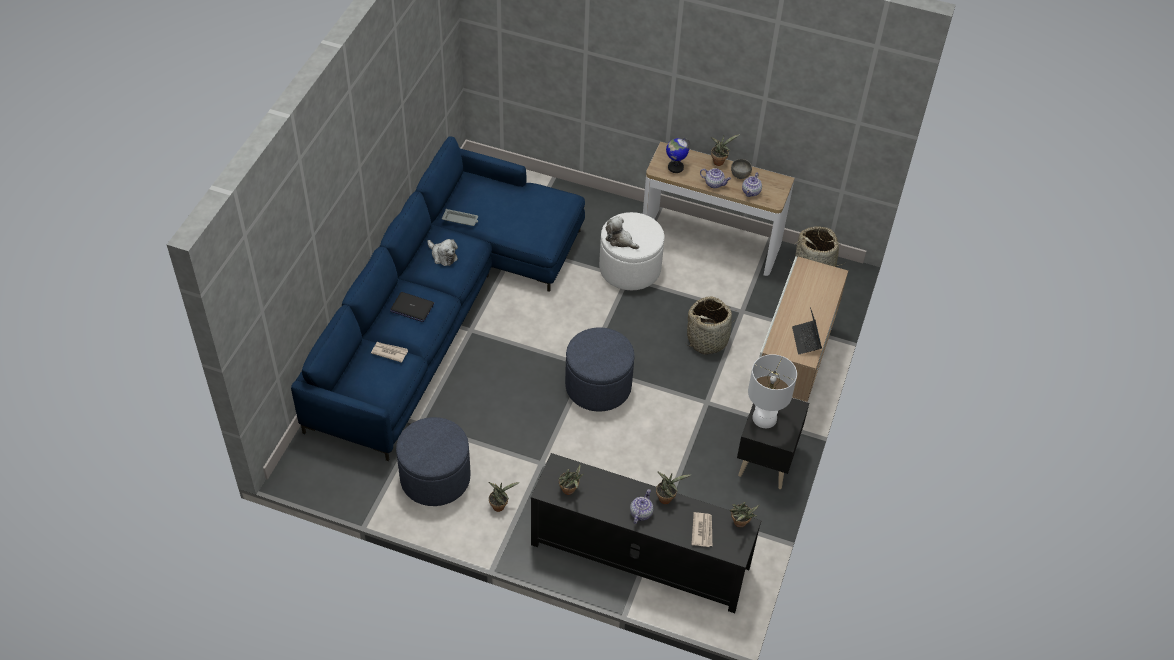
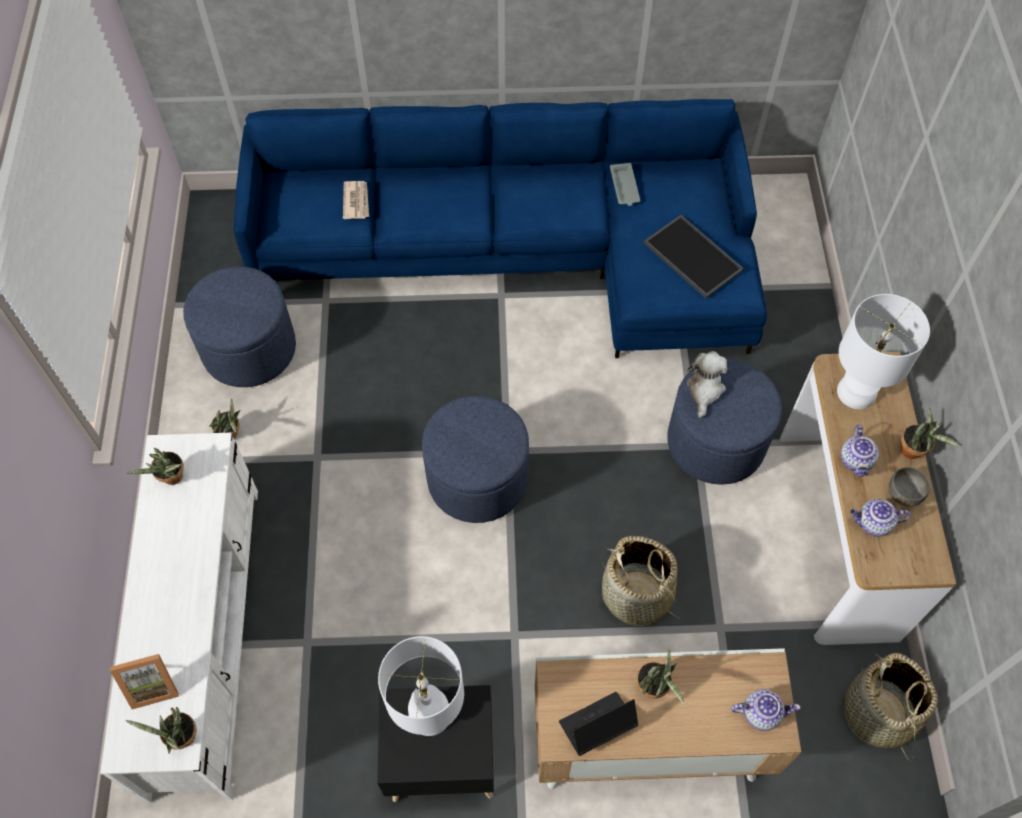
camera: 70 degrees right, 10 degrees up
(412, 307) = (440, 195): laptop -> none
(443, 256) = (548, 193): plush toy -> none
(530, 210) = (691, 256): none -> tray
(630, 268) = (716, 441): white ottoman -> blue ottoman
(639, 555) = (206, 634): black tv stand -> white tv stand
(640, 513) = (160, 585): teapot -> teapot (761, 713)
(666, 497) = (198, 612): potted plant -> potted plant (654, 688)
(675, 167) = (855, 392): globe -> white table lamp
(702, 530) = (152, 684): newspaper -> picture frame

